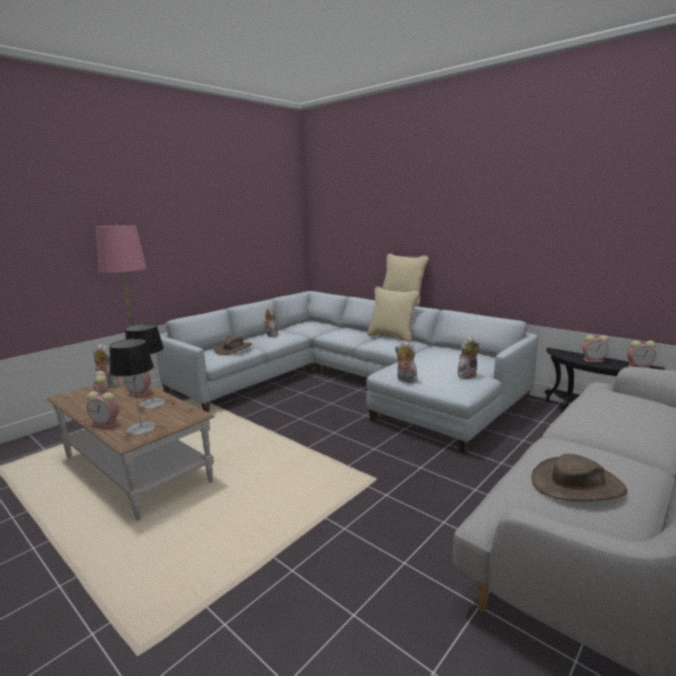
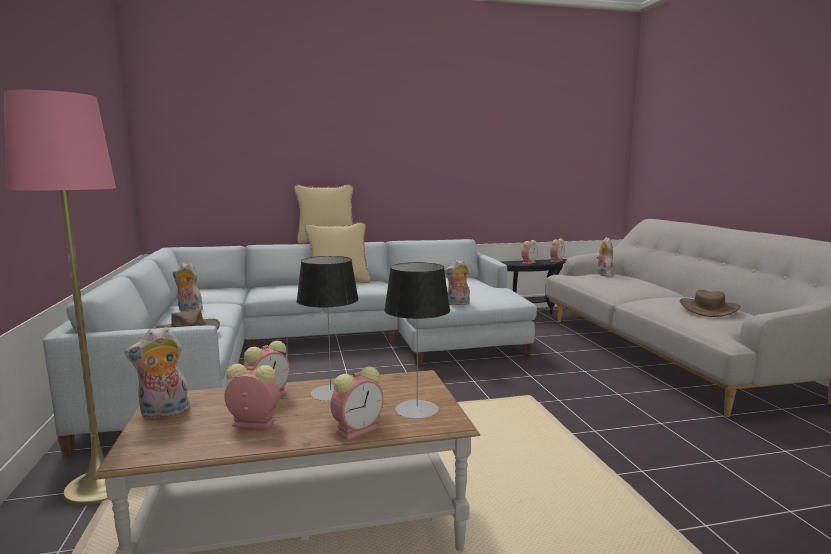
camera: 55 degrees left, 5 degrees down
(466, 375) = (487, 289): plush toy -> plush toy (603, 274)

